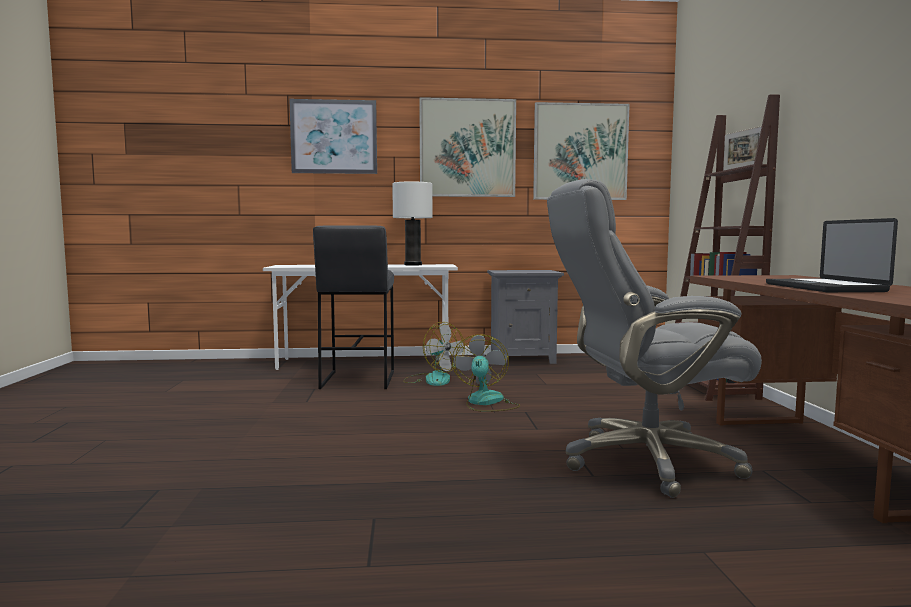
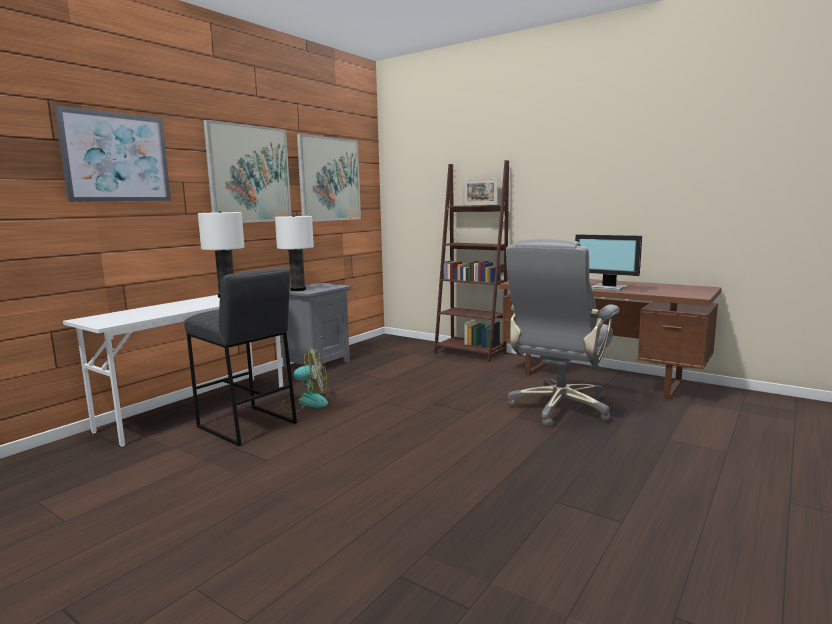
camera: 50 degrees left, 5 degrees up
(486, 403) = (395, 406): fan -> none
(503, 271) = (297, 290): none -> white table lamp
(823, 287) = (609, 288): laptop -> monitor

